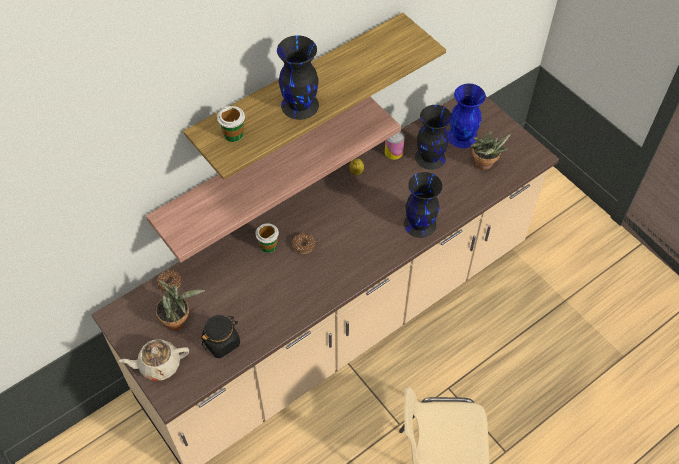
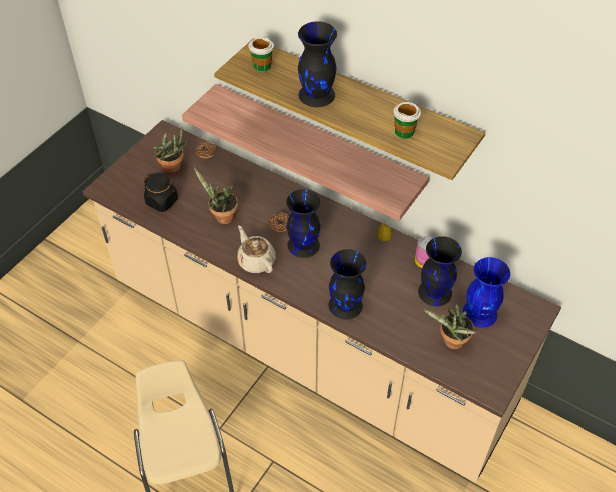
camera: 70 degrees right, 5 degrees down
(159, 365) = (129, 171): beige teapot -> beige teapot (256, 261)
(268, 245) = (269, 201): cup -> cup (404, 131)
(271, 292) = (222, 217): none -> potted plant
(337, 235) = (303, 244): none -> black vase

